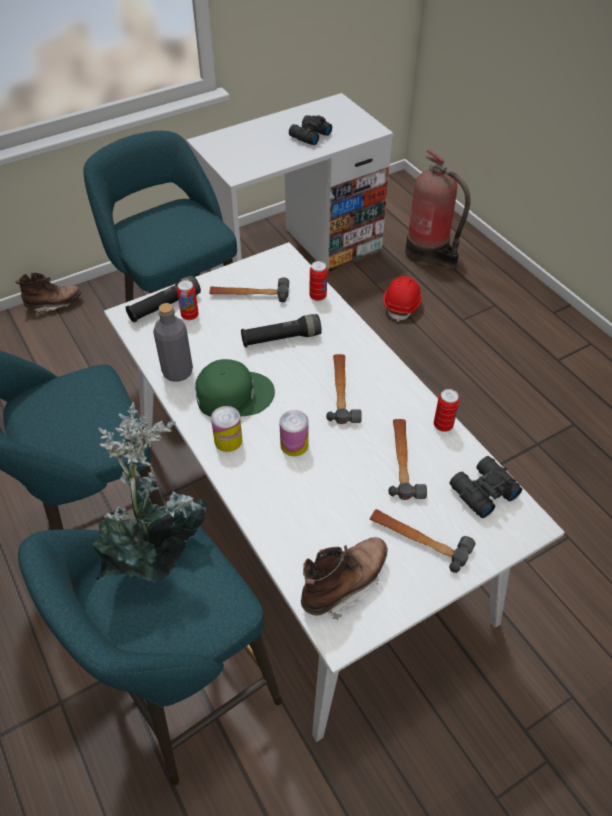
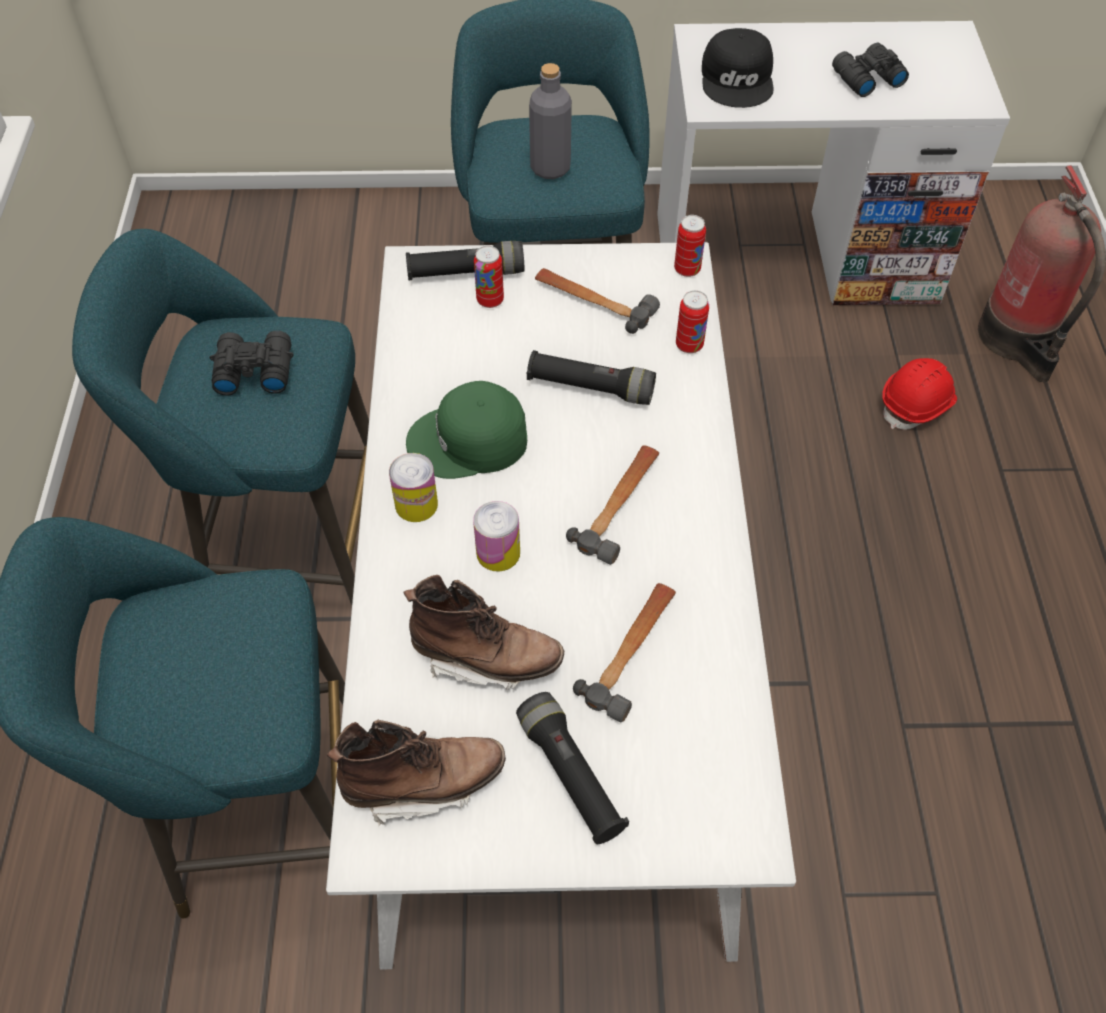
camera: 30 degrees right, 5 degrees up
(54, 304) = (419, 205): brown boot -> brown boot (486, 657)
(158, 552) = (230, 614): potted plant -> none
(177, 372) = (418, 376): grey bottle -> grey bottle (550, 168)
(234, 394) = (469, 441): green cap -> green cap turned 150 degrees clockwise
(242, 156) = (738, 79): none -> black cap
(418, 539) = (570, 775): hammer -> black flashlight
(443, 425) = (731, 627): can -> can (687, 269)
(481, 491) = (714, 755): black binoculars -> black binoculars (253, 370)

